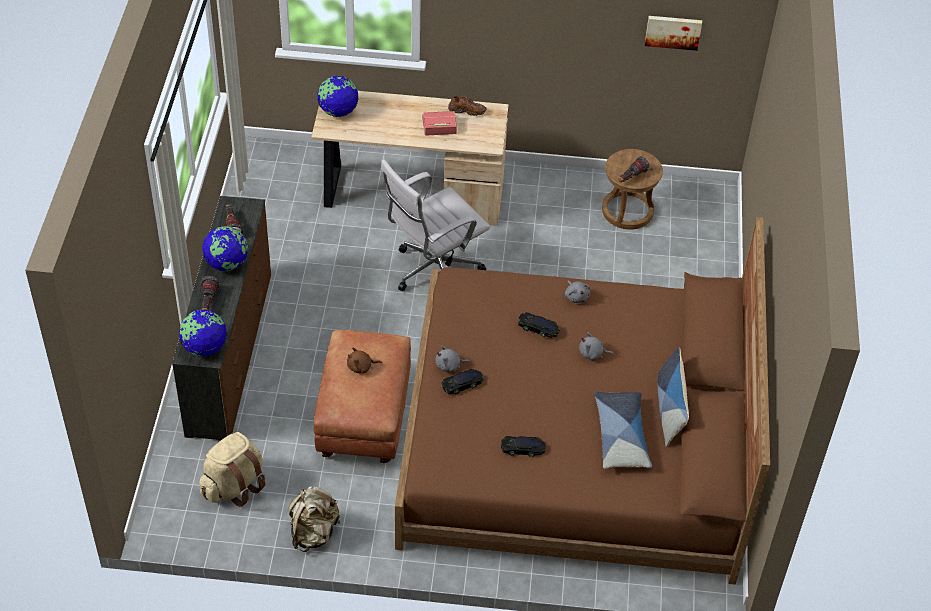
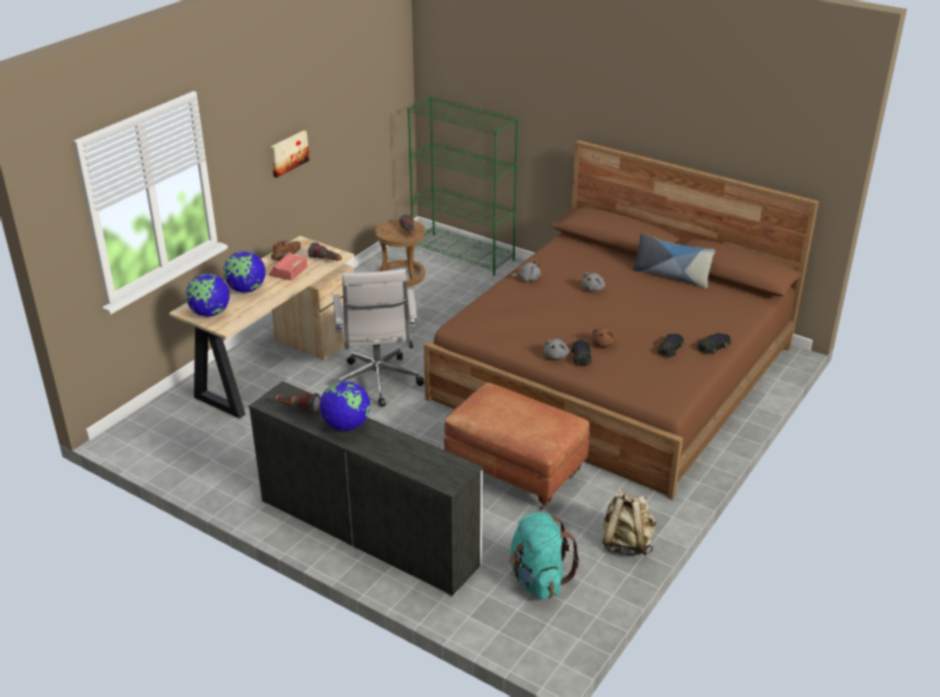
camera: 60 degrees left, 15 degrees down
(204, 348) = (448, 469): globe -> globe (246, 290)
(208, 302) = (388, 450): flashlight -> flashlight (326, 261)
(230, 353) = (368, 532): brown dresser -> white dresser
(234, 486) = (538, 580): beige backpack -> turquoise backpack
(361, 367) = (509, 412): brown plush toy -> brown plush toy (603, 344)
(538, 328) = (550, 302): black toy car -> black toy car (714, 346)
(621, 435) = (684, 303): pillow -> none
(673, 31) = (366, 106): picture -> picture (288, 153)
(709, 240) = (463, 254): none -> green bookcase

